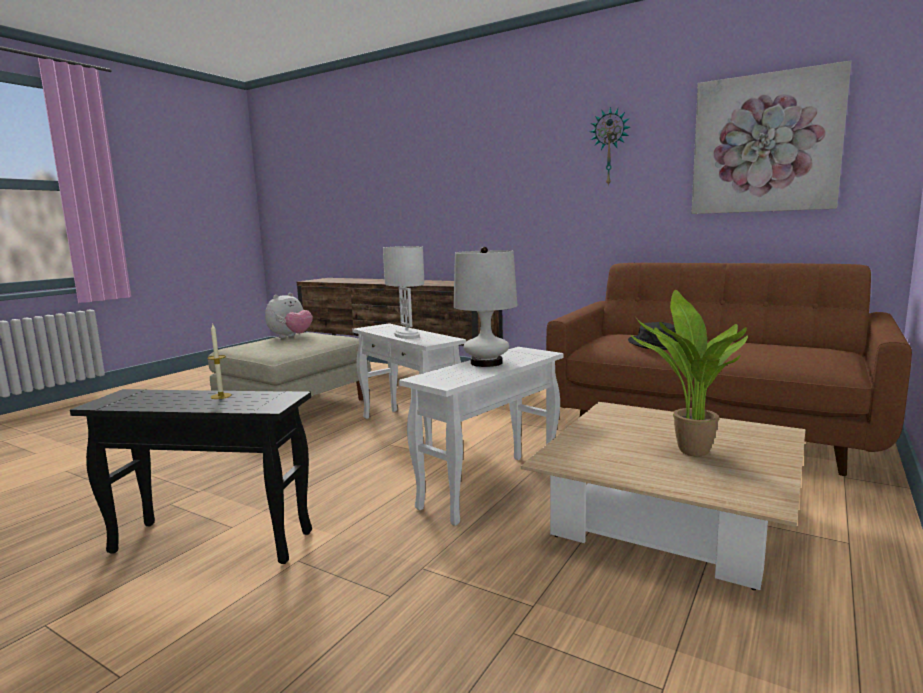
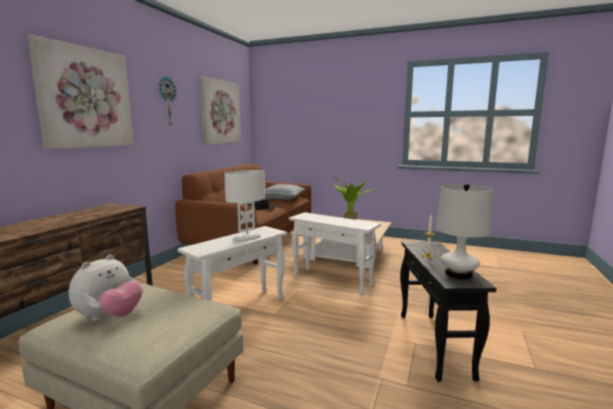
camera: 100 degrees left, 0 degrees up
(290, 337) = (110, 317): plush toy -> plush toy turned 90 degrees clockwise
(486, 363) = (329, 220): white table lamp -> white table lamp (458, 273)
(492, 164) = (86, 98): none -> picture
(788, 353) = (282, 198): none -> pillow

